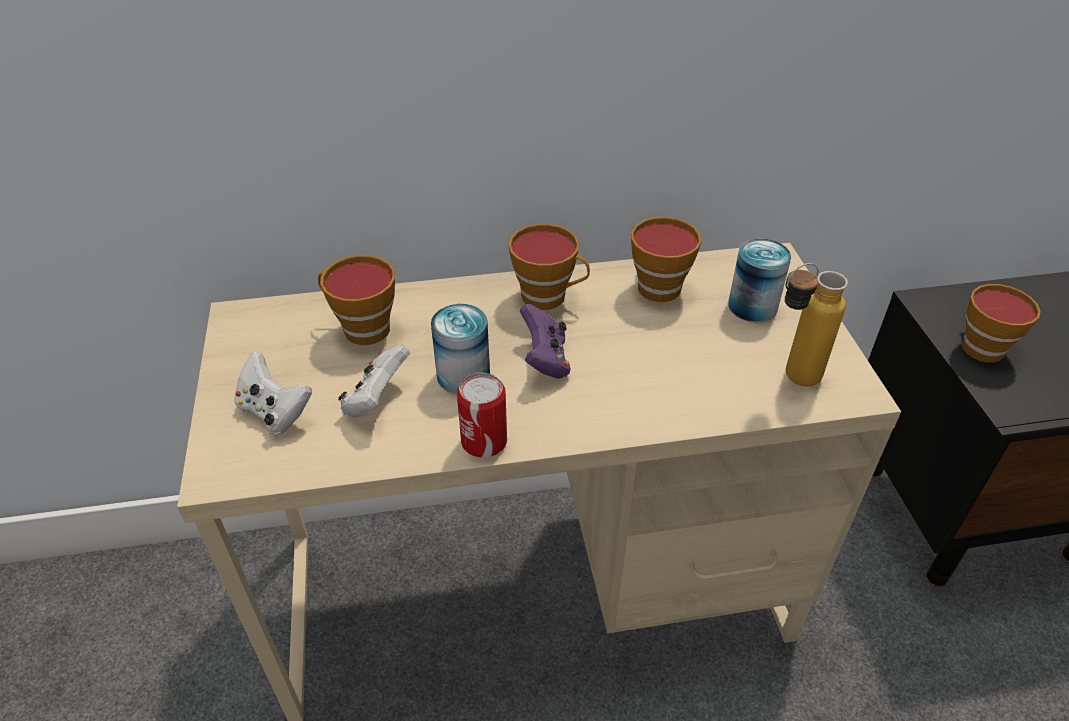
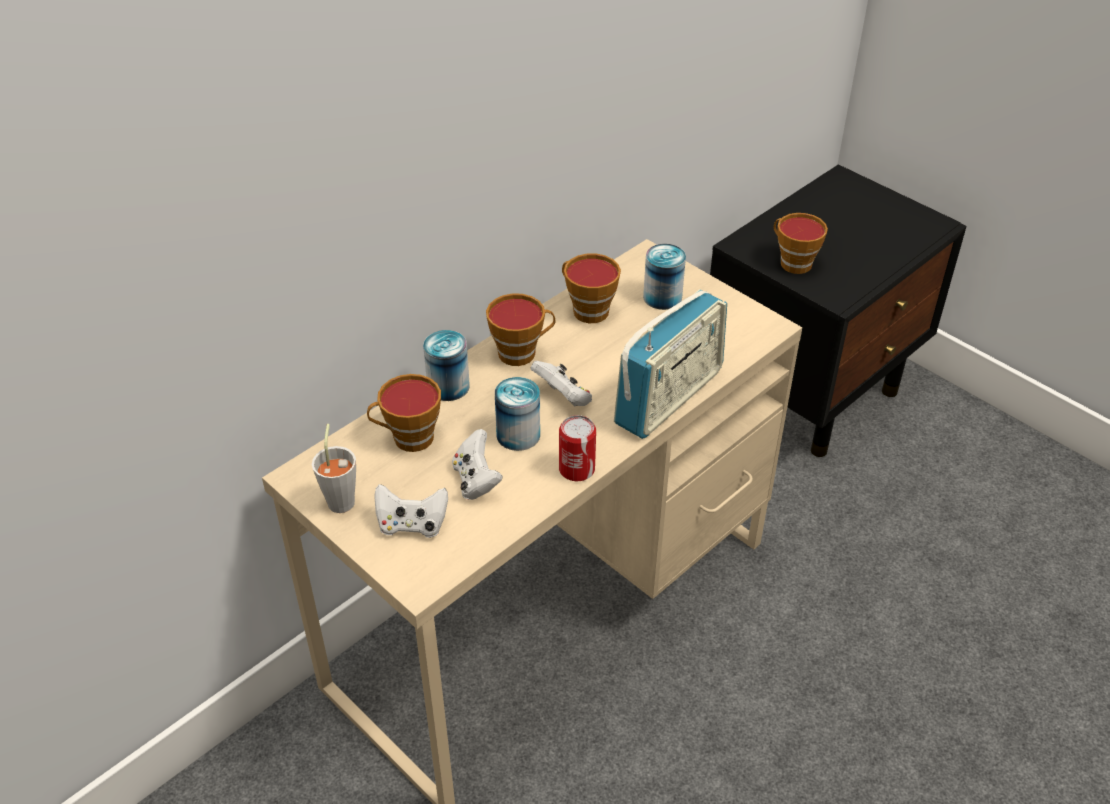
camera: 35 degrees left, 0 degrees up
(248, 353) = (342, 498): none -> grey cup
(448, 297) = (448, 386): none -> can
(545, 360) = (563, 398): purple game controller -> white game controller
(659, 415) = (669, 398): none -> radio
(789, 379) = (725, 337): bottle -> none

